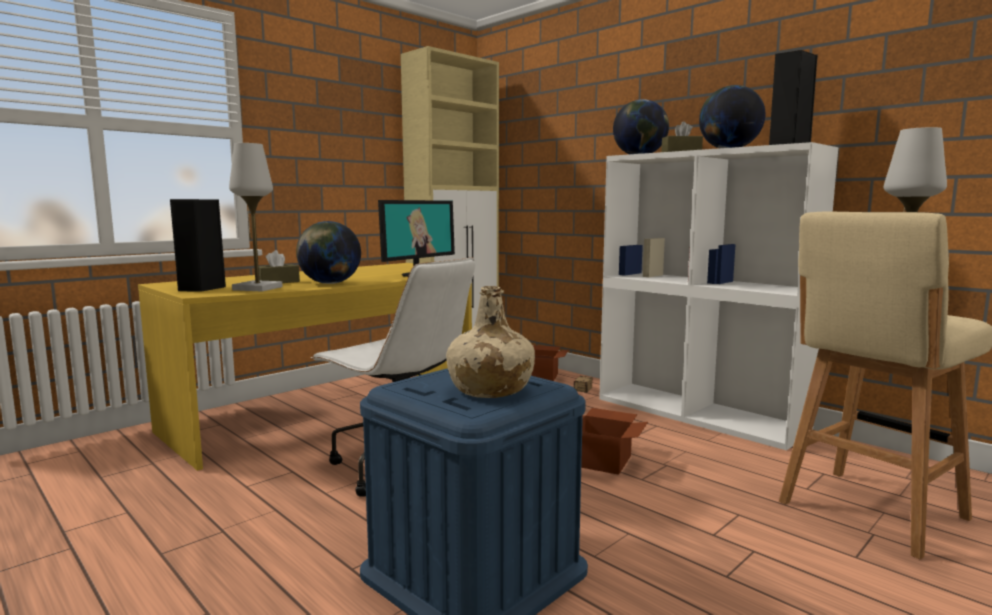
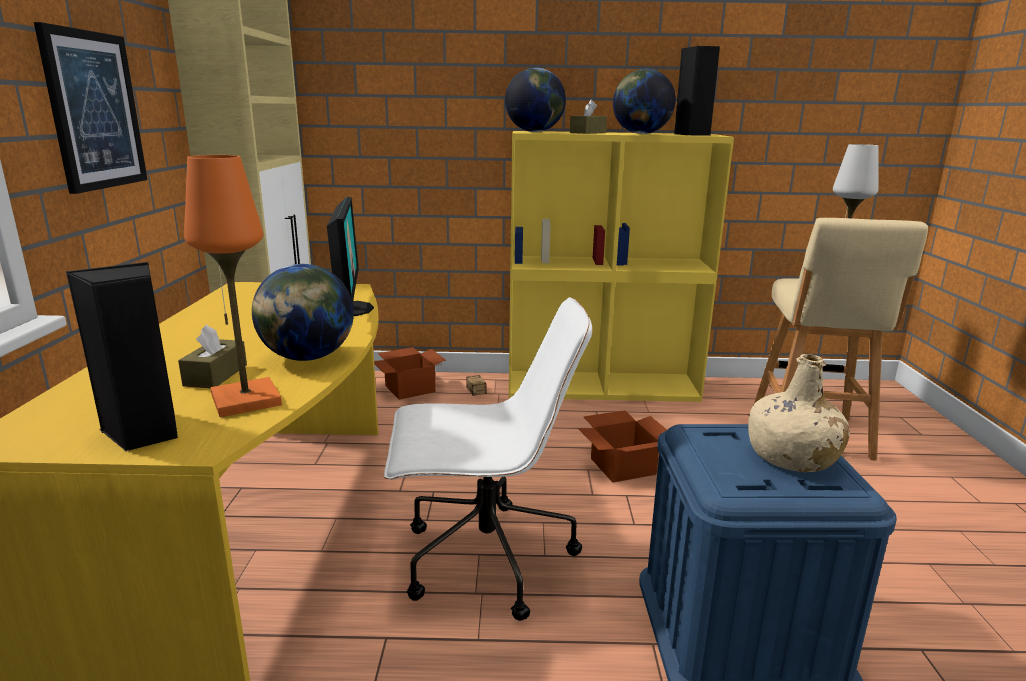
camera: 45 degrees left, 10 degrees up
(257, 288) = (246, 400): white table lamp -> orange table lamp
(322, 146) = (94, 111): none -> picture
(700, 414) = (602, 386): white bookcase -> yellow bookcase

